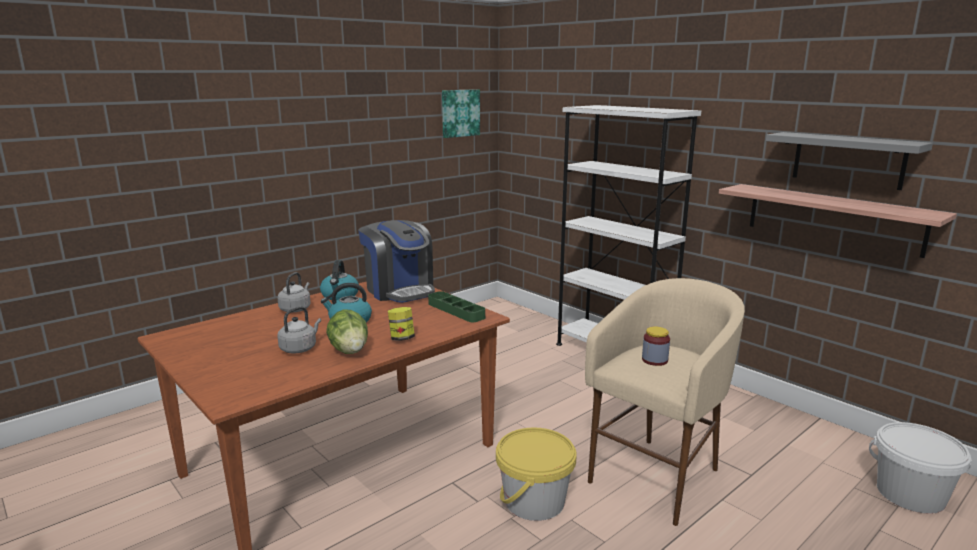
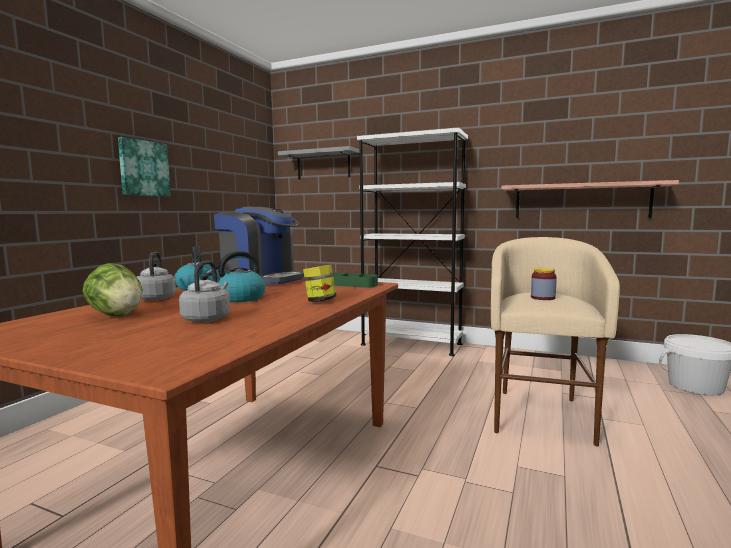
camera: 25 degrees left, 10 degrees down
(349, 351) = (276, 313): lettuce -> lettuce (117, 315)
(459, 113) = (247, 155): picture -> picture (143, 168)
(534, 501) = (469, 460): yellow bucket -> none
(848, 160) = (587, 157): grey shelf -> grey shelf (323, 165)

